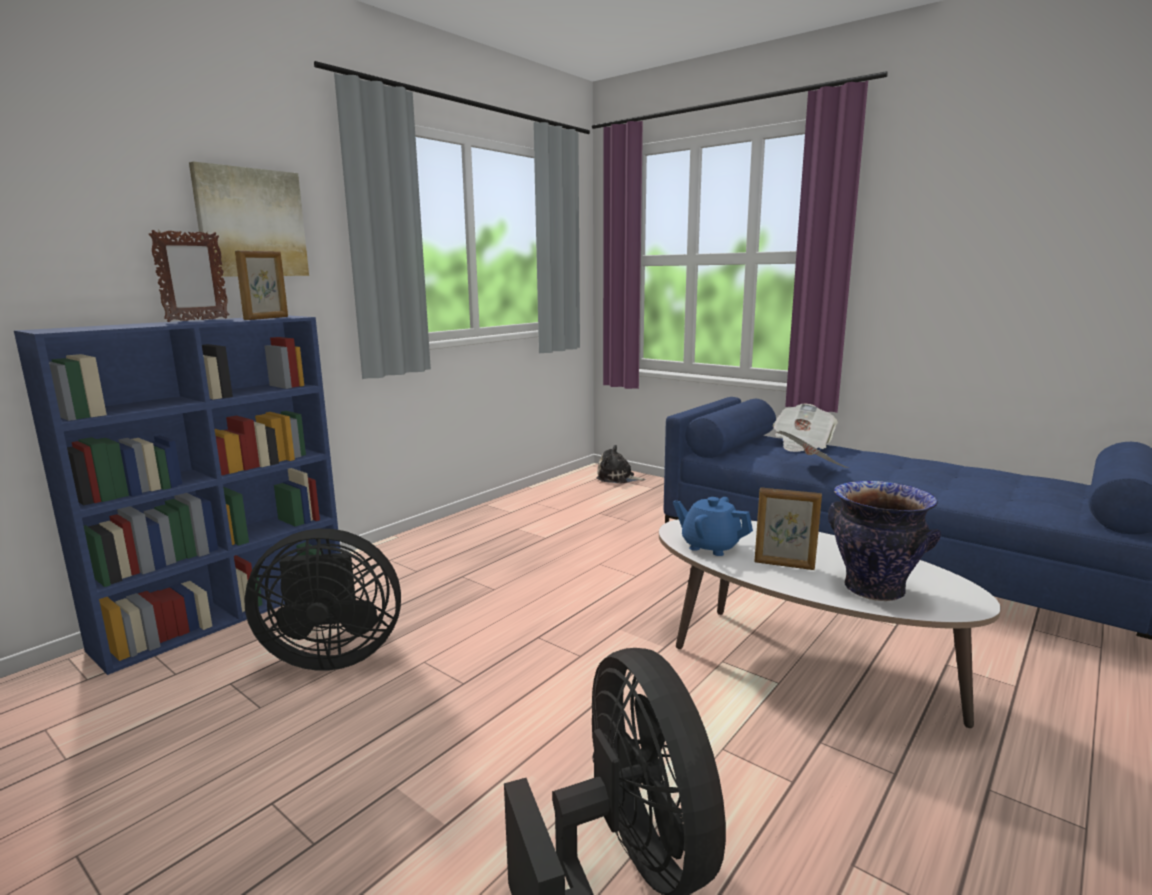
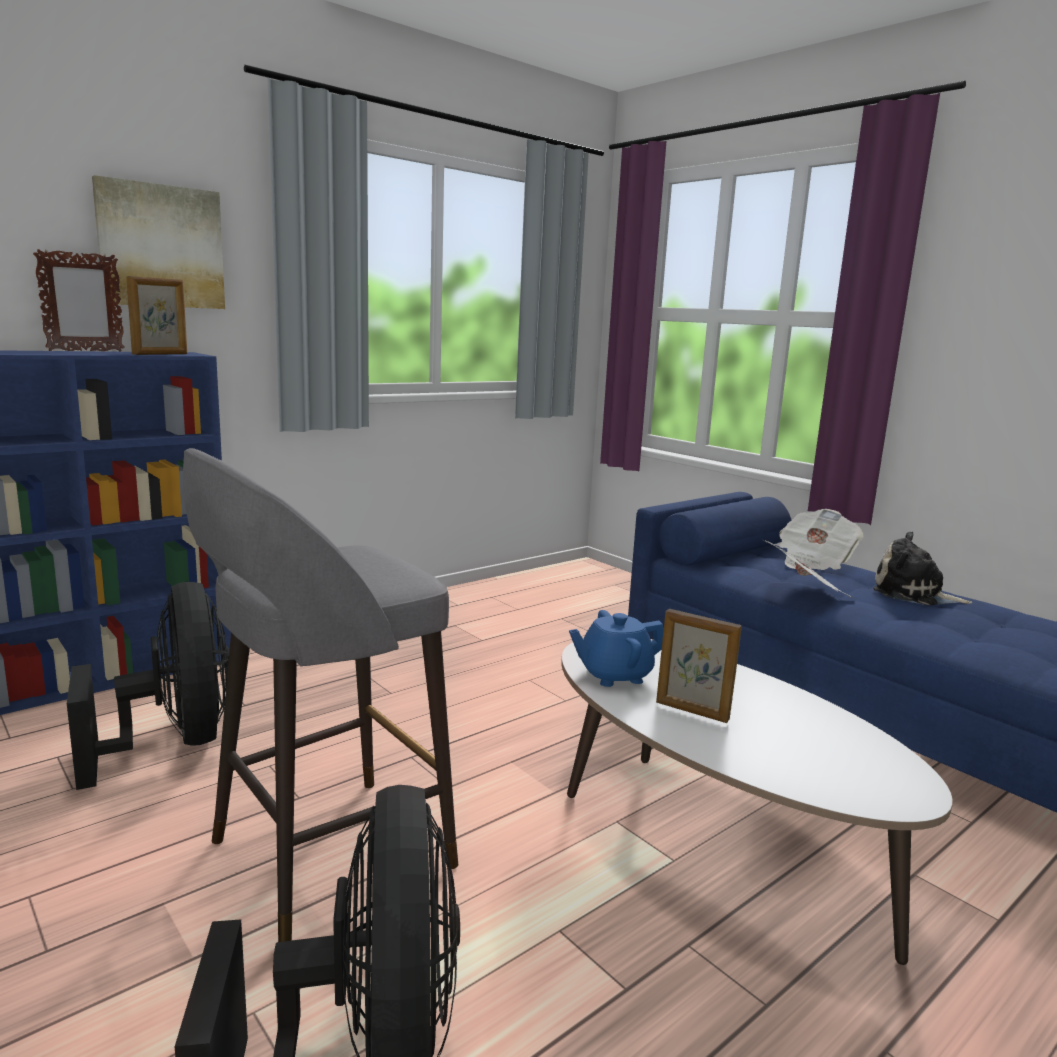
camera: 10 degrees right, 0 degrees up
(331, 655) = (175, 742): black fan -> black fan turned 120 degrees counterclockwise
(511, 726) = (325, 857): none -> grey stool
(617, 478) = (605, 579): plush toy -> plush toy (913, 594)
(710, 546) = (614, 675): blue teapot -> blue teapot turned 60 degrees counterclockwise
(874, 590) = (789, 760): vase -> none

